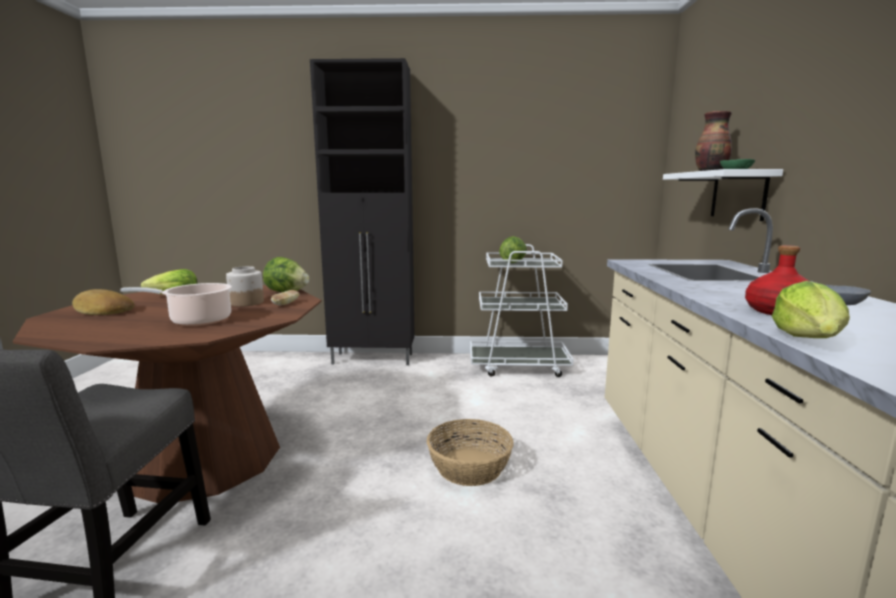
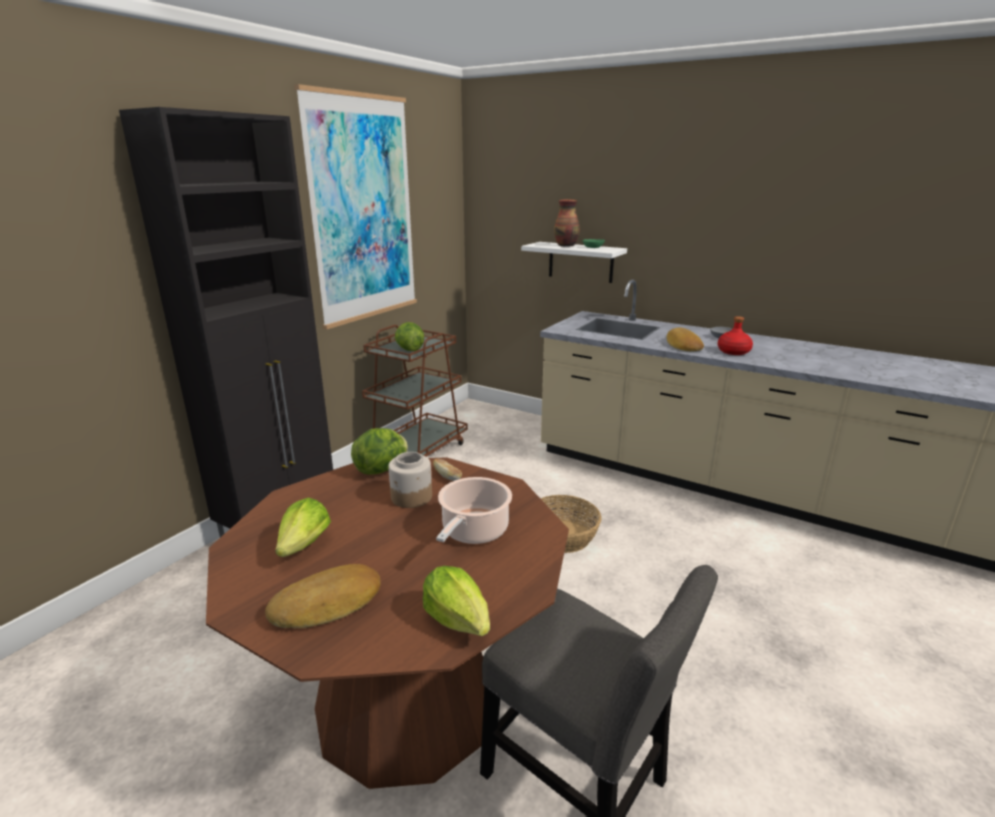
camera: 60 degrees left, 10 degrees up
(513, 140) = (363, 210): none -> picture
(518, 366) = (417, 451): white cart -> brown cart
(721, 292) = (682, 345): none -> bread
(809, 339) = (784, 365): lettuce -> lettuce (458, 619)

